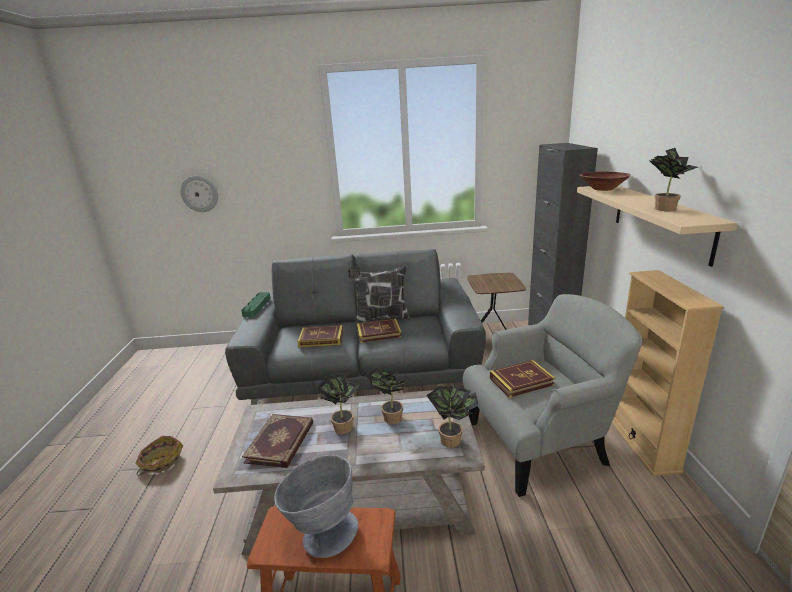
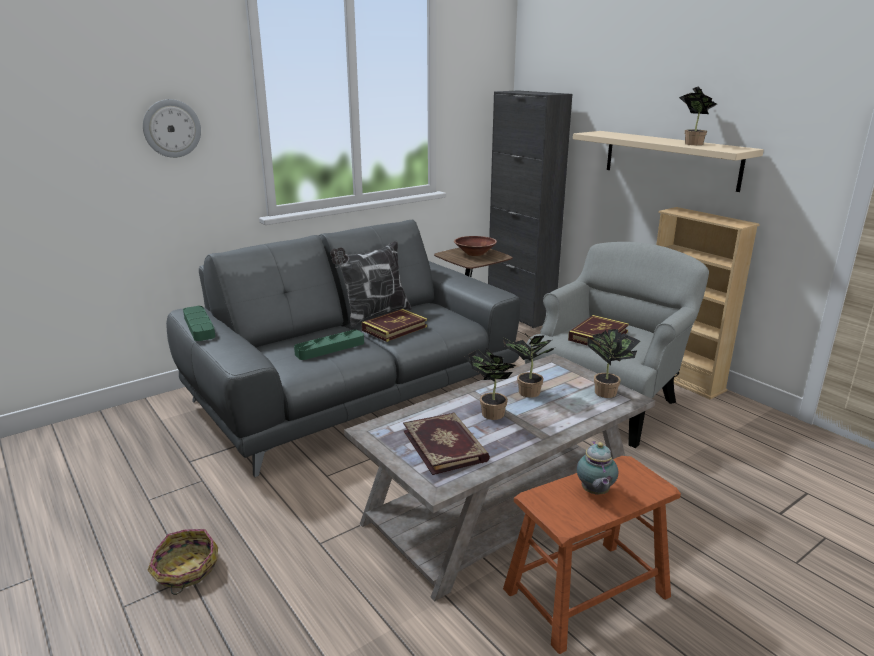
camera: 35 degrees left, 0 degrees up
(199, 194) = (48, 158): wall clock -> wall clock (171, 128)
(321, 339) = (330, 348): book -> green tray
(322, 532) = (595, 492): grey bowl -> teapot
(603, 189) = (602, 134): brown bowl -> brown bowl (475, 253)

